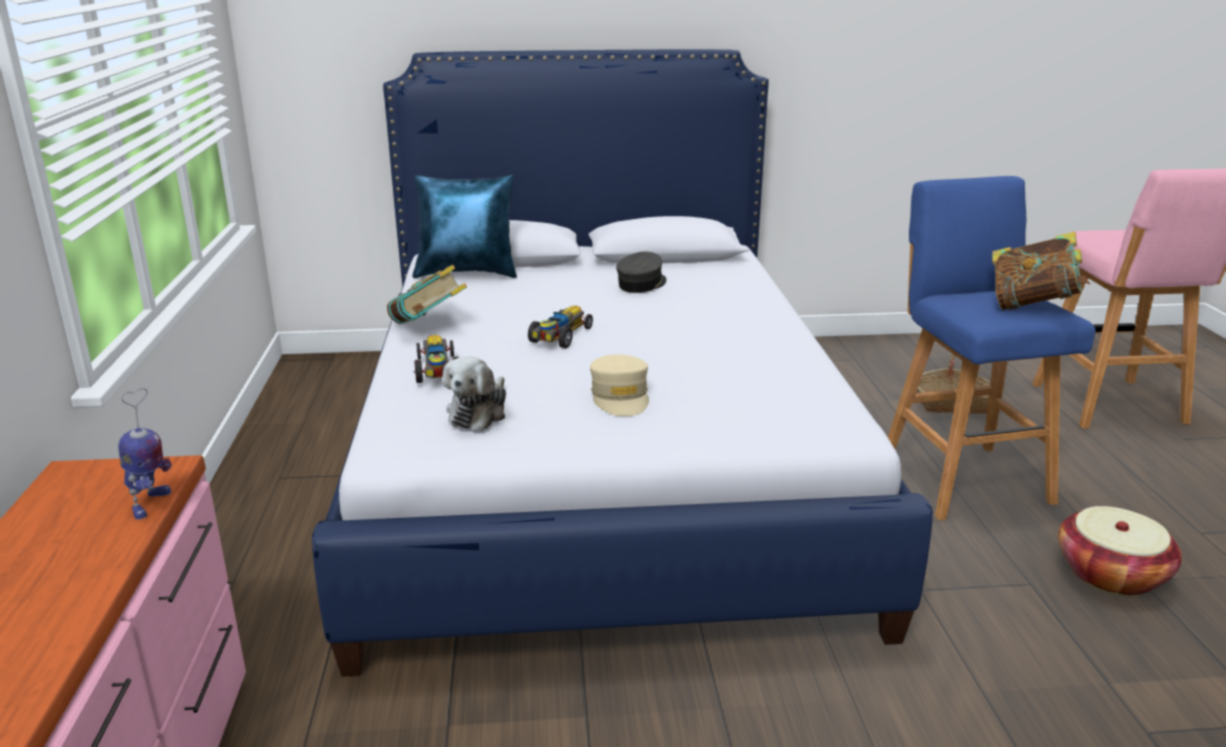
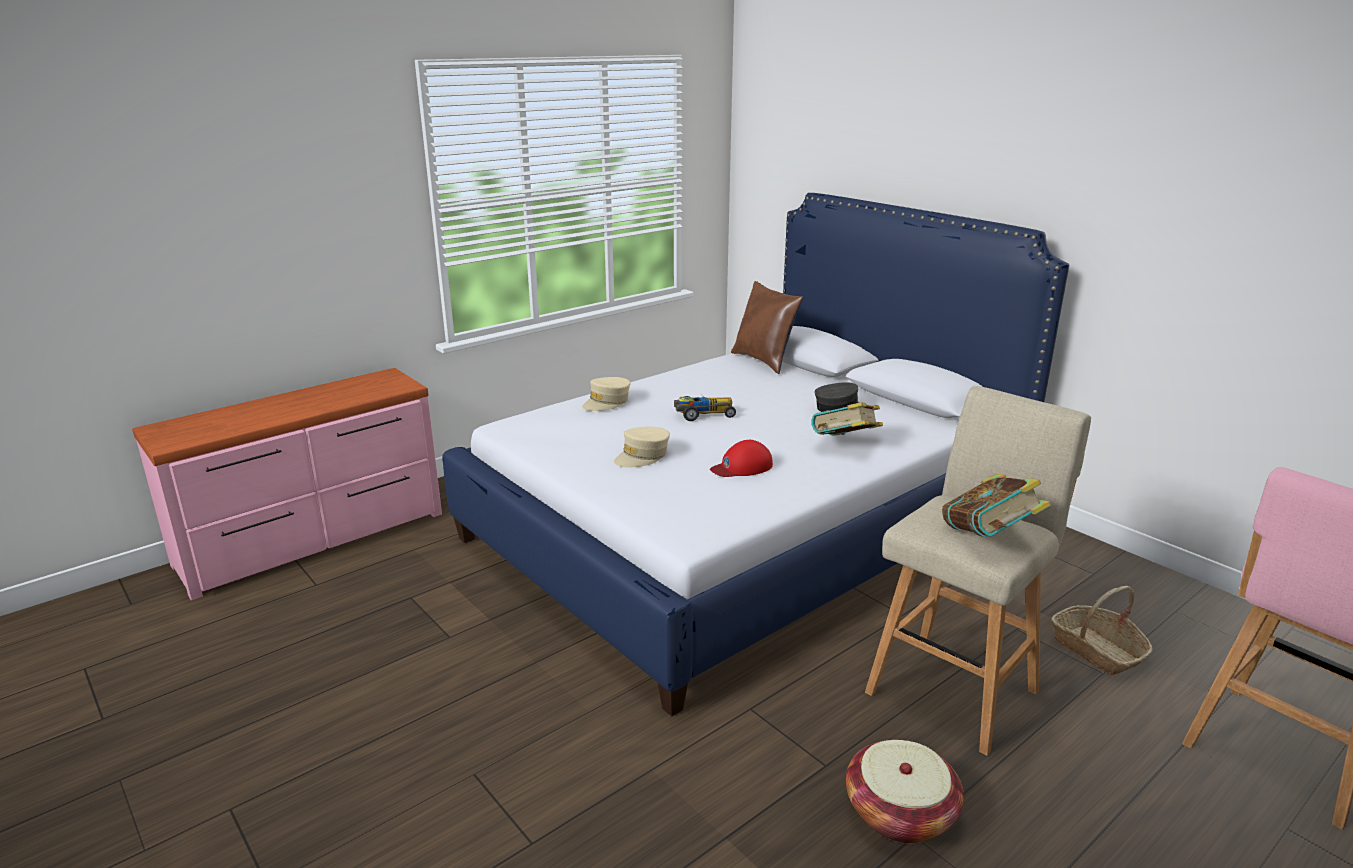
camera: 55 degrees right, 0 degrees up
(150, 504) = (375, 396): toy robot -> none
(428, 327) = (666, 381): book -> book (845, 445)
(437, 371) = (606, 402): toy car -> beige cap
(468, 273) = (765, 361): blue pillow -> brown pillow
(479, 412) = (569, 428): plush toy -> none
(716, 361) = (742, 467): none -> red cap
(962, 478) = (955, 688): blue stool -> beige stool

